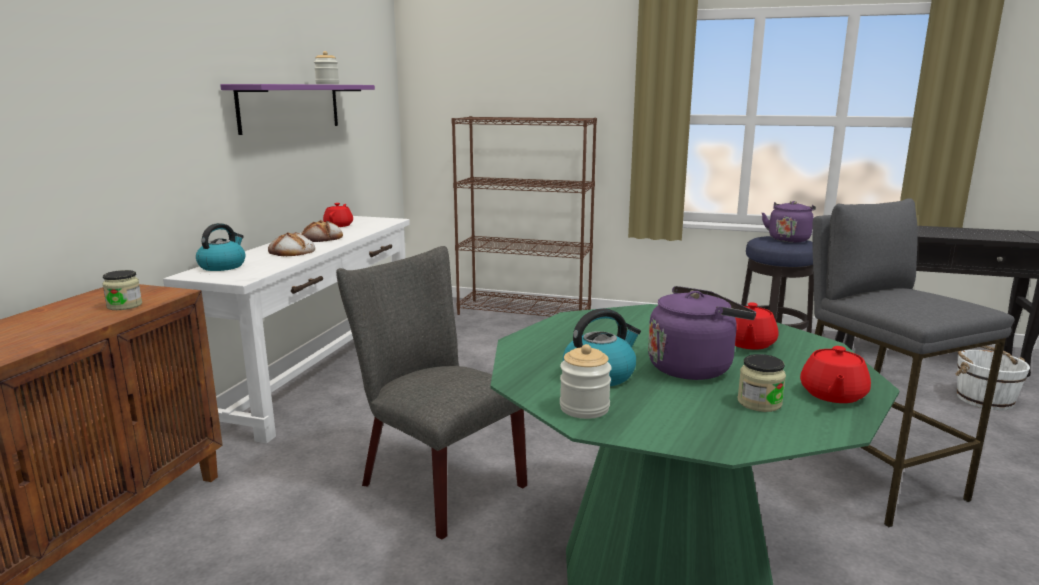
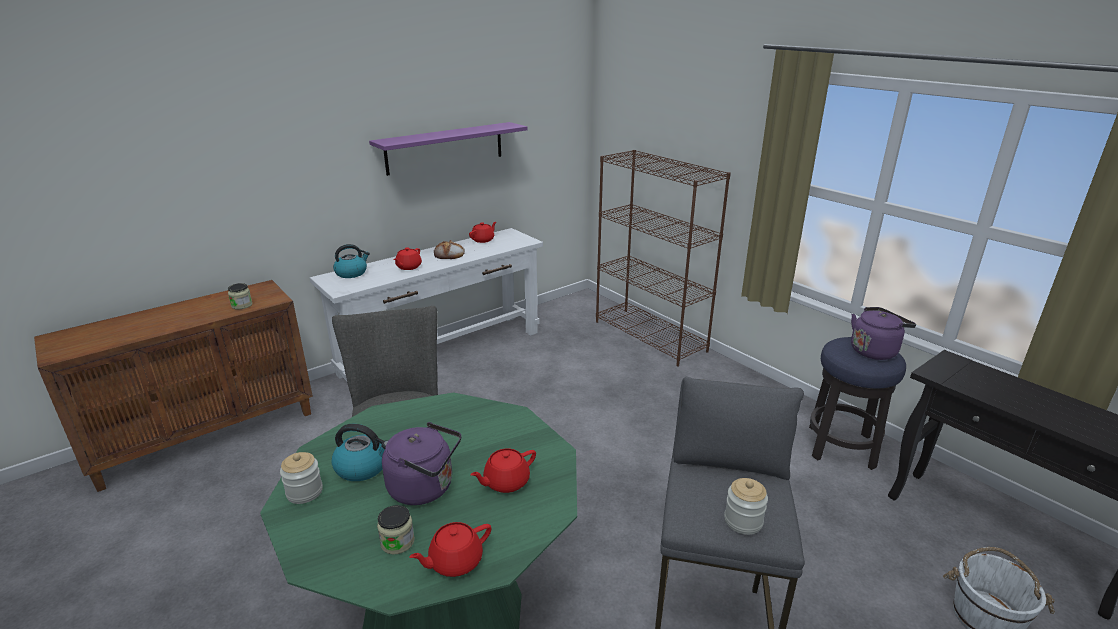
camera: 35 degrees right, 10 degrees up
(292, 252) = (408, 267): bread -> red teapot
(327, 84) = (475, 130): jar -> jar (743, 521)

